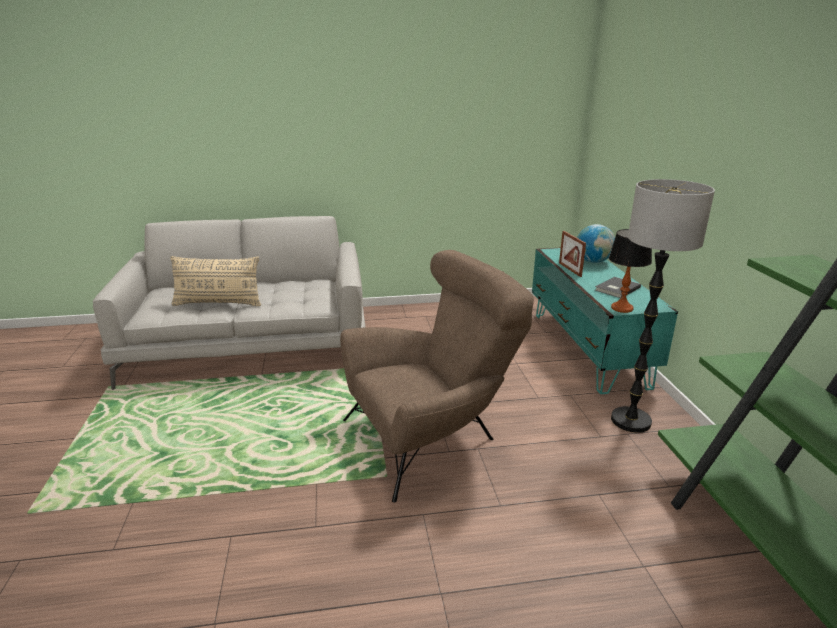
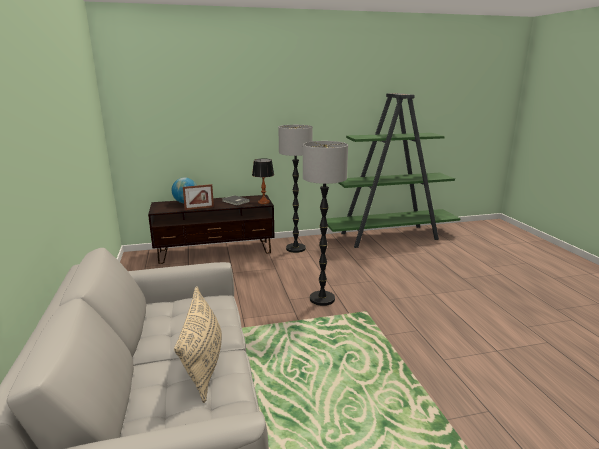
camera: 95 degrees left, 5 degrees down
(432, 436) = (322, 299): brown armchair -> floor lamp
(587, 348) = (215, 252): turquoise tv stand -> brown tv stand

